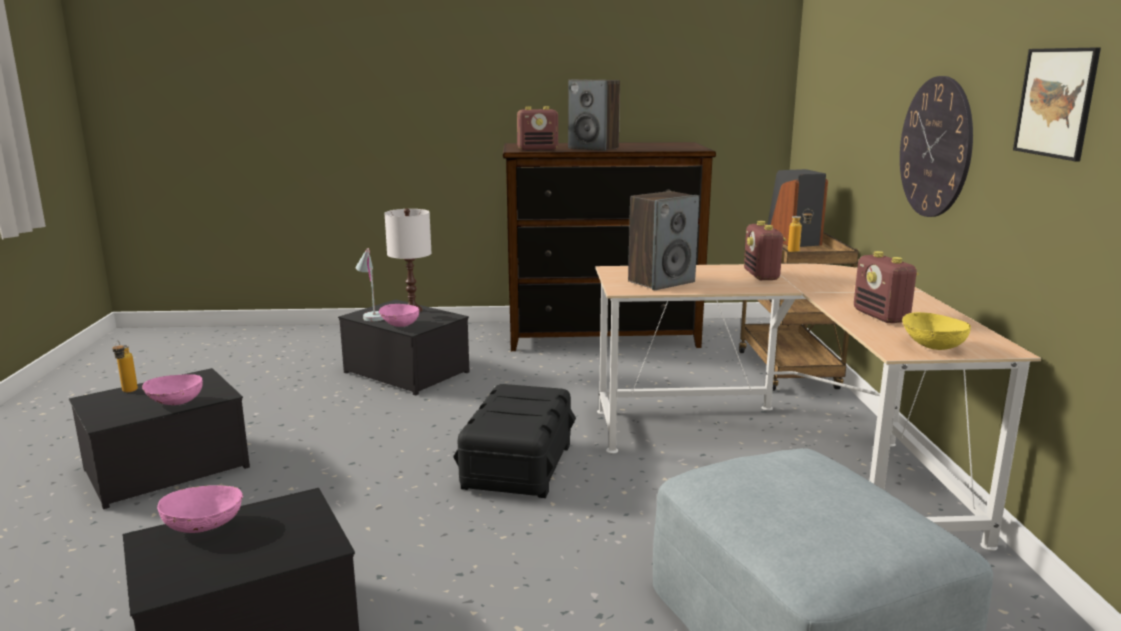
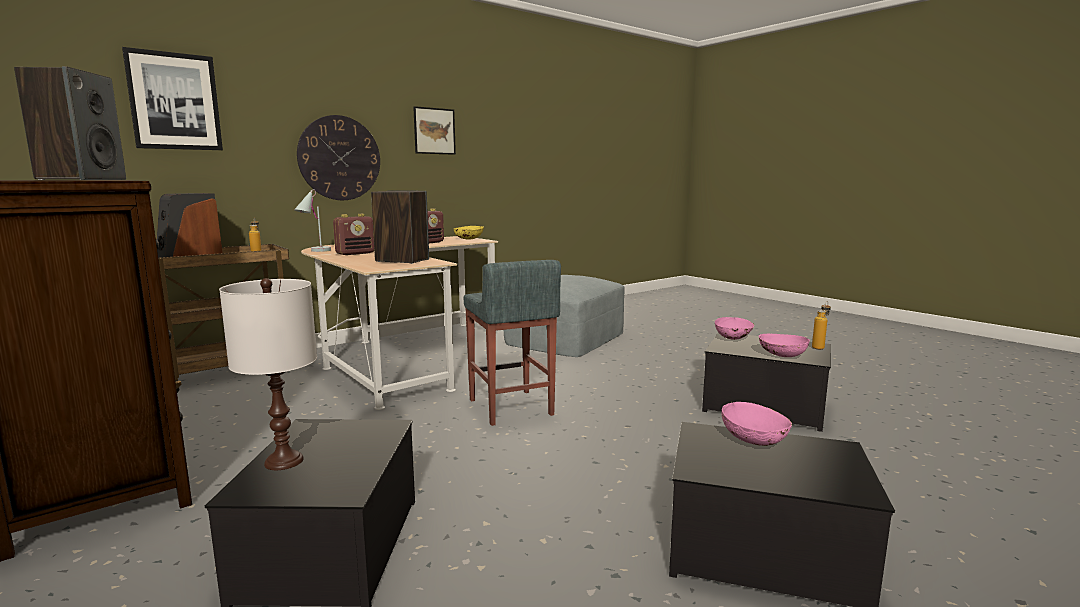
camera: 125 degrees left, 5 degrees down
(128, 392) = (804, 481): bottle -> bottle (819, 347)
(371, 315) = (337, 480): white table lamp -> white table lamp (314, 251)
(399, 325) = (374, 441): pink bowl -> pink bowl (733, 338)
(517, 465) = (510, 407): black storage box -> grey stool
(538, 149) = (105, 180): radio -> none
(854, 69) = (174, 101): none -> picture

